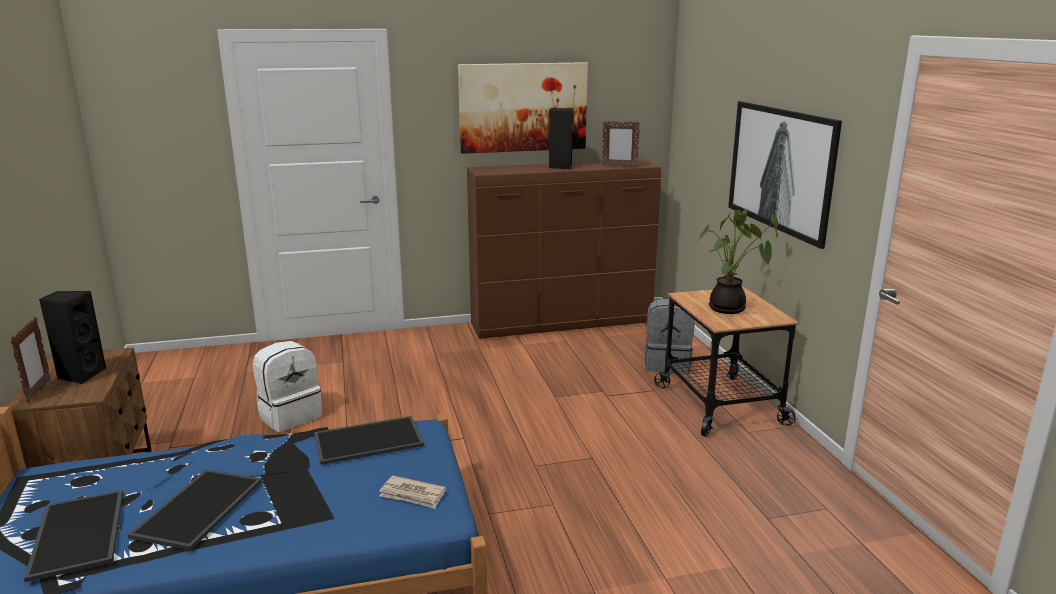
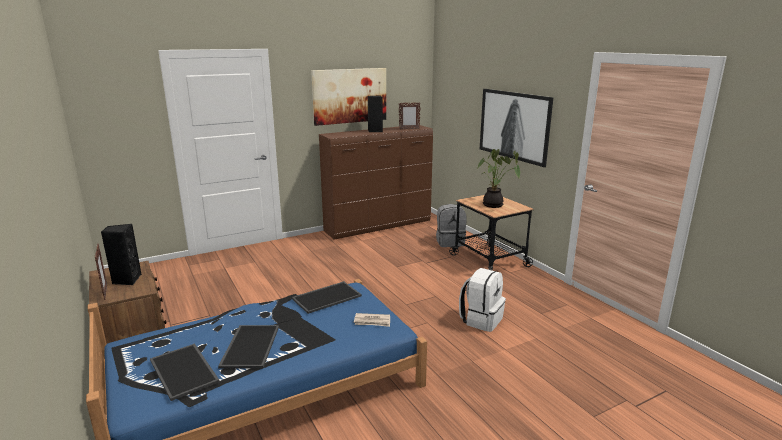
camera: 15 degrees left, 0 degrees up
(290, 416) = (240, 296): white backpack -> white backpack (481, 320)

